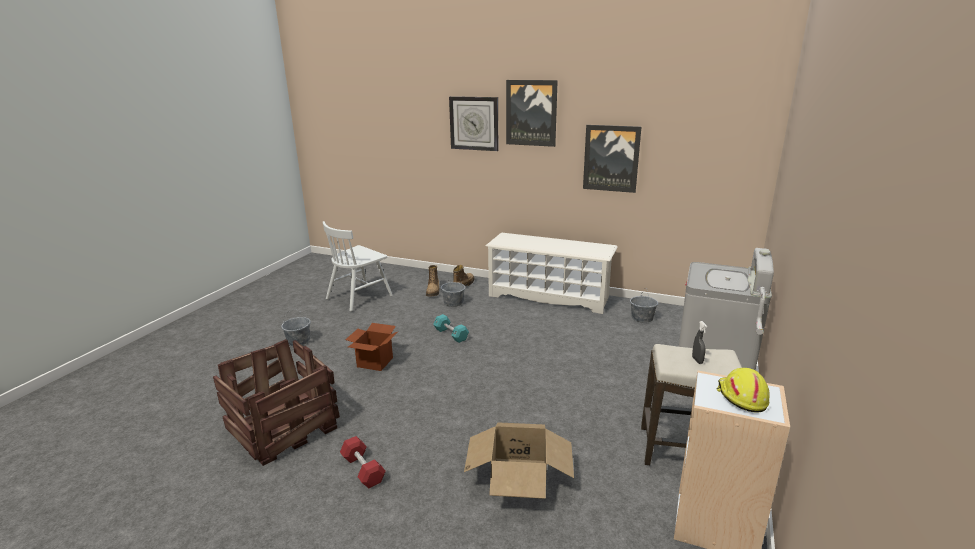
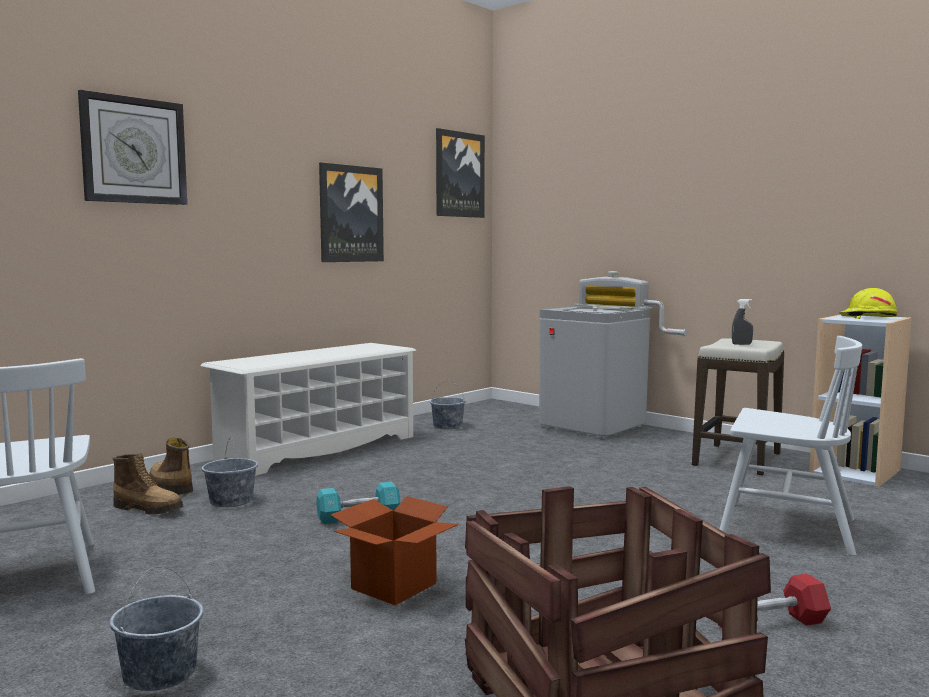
camera: 70 degrees left, 15 degrees down
(518, 477) = (786, 528): cardboard box -> white chair
(531, 113) = (238, 139): picture -> picture (459, 174)

